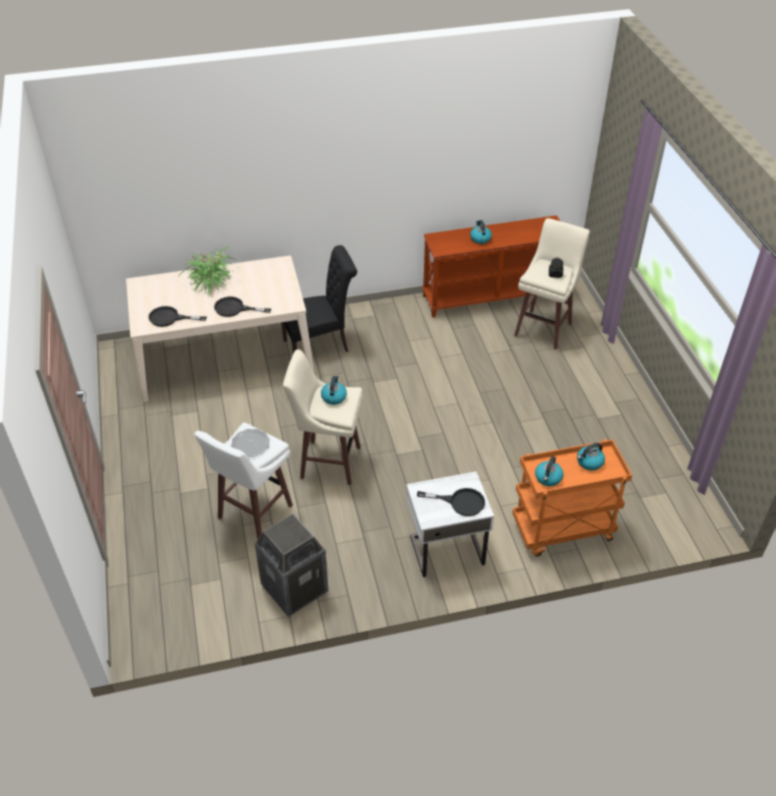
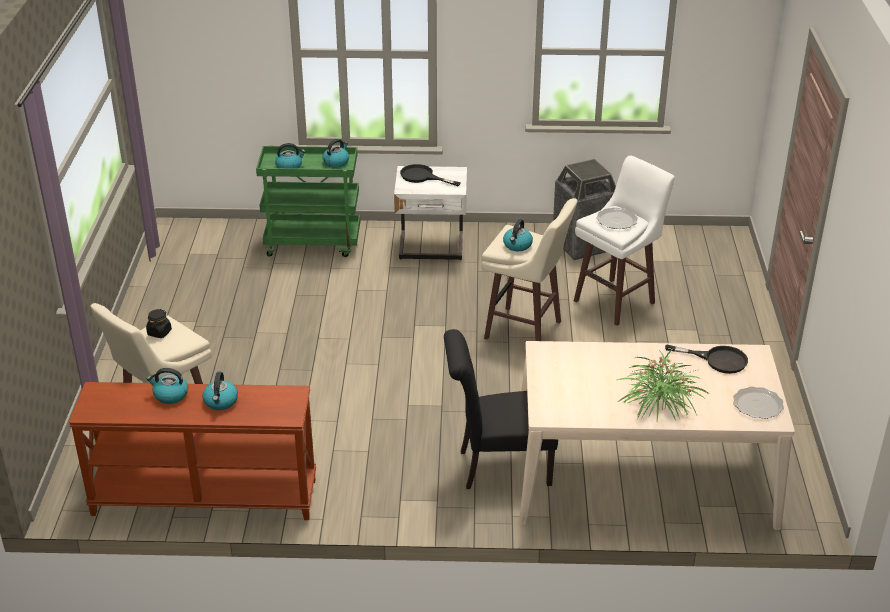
camera: 165 degrees left, 10 degrees down
(146, 291) = (757, 405): none -> plate
(234, 308) = (625, 358): black frying pan -> none
(513, 237) = (170, 395): none -> kettle
(562, 531) = (314, 243): orange cart -> green cart

